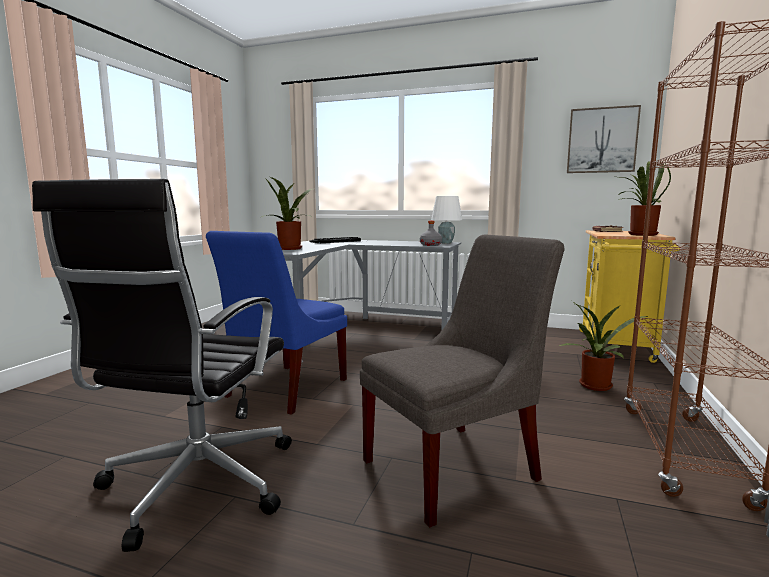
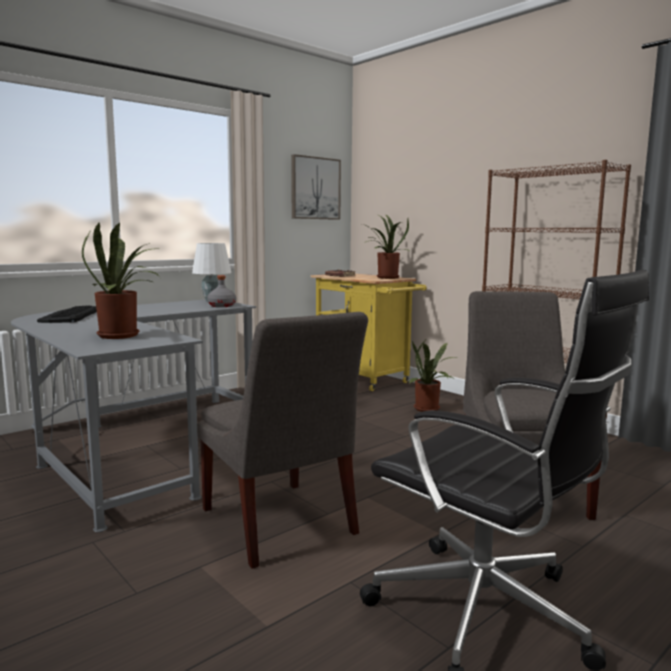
camera: 60 degrees left, 0 degrees up
(283, 389) = (279, 524): blue chair -> grey chair

